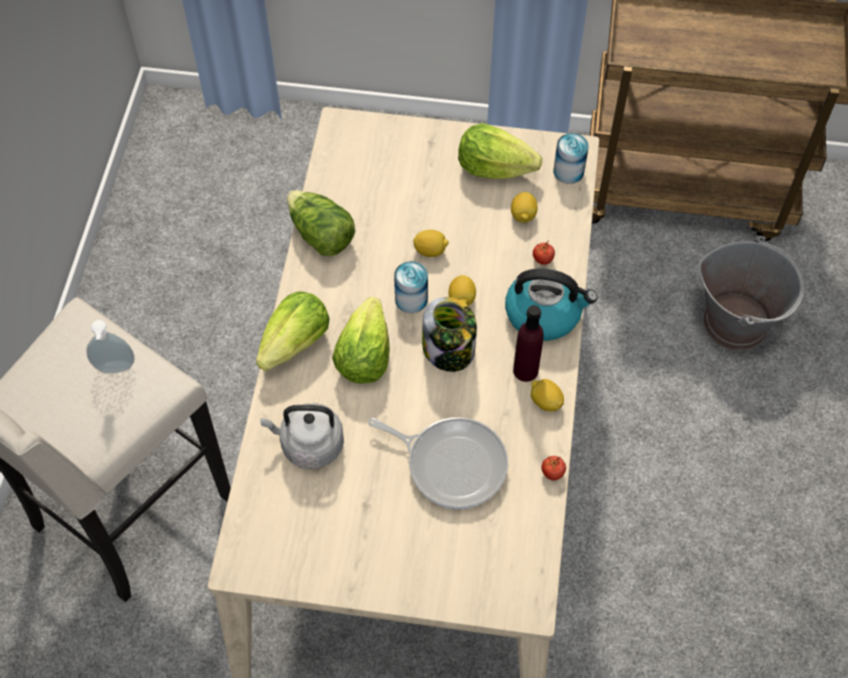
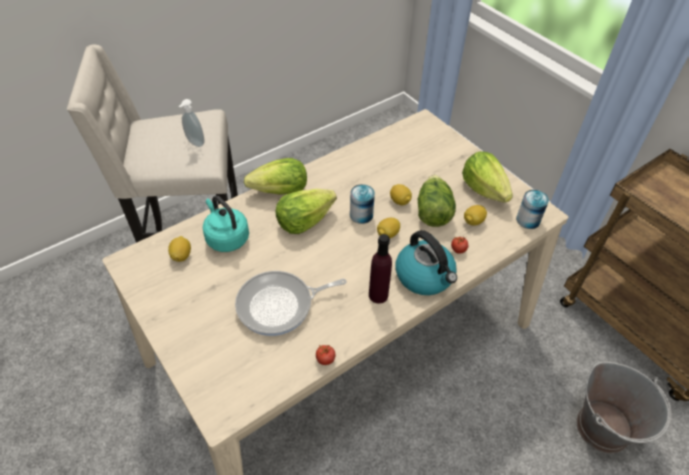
camera: 45 degrees right, 10 degrees down
(309, 445) = (226, 238): grey kettle -> turquoise kettle
(320, 235) = (354, 156): lettuce -> lettuce (432, 211)
(449, 350) = (349, 252): jar -> none
(452, 463) = (279, 306): frying pan -> frying pan turned 90 degrees clockwise
(545, 402) = (369, 320): lemon -> lemon (181, 255)

